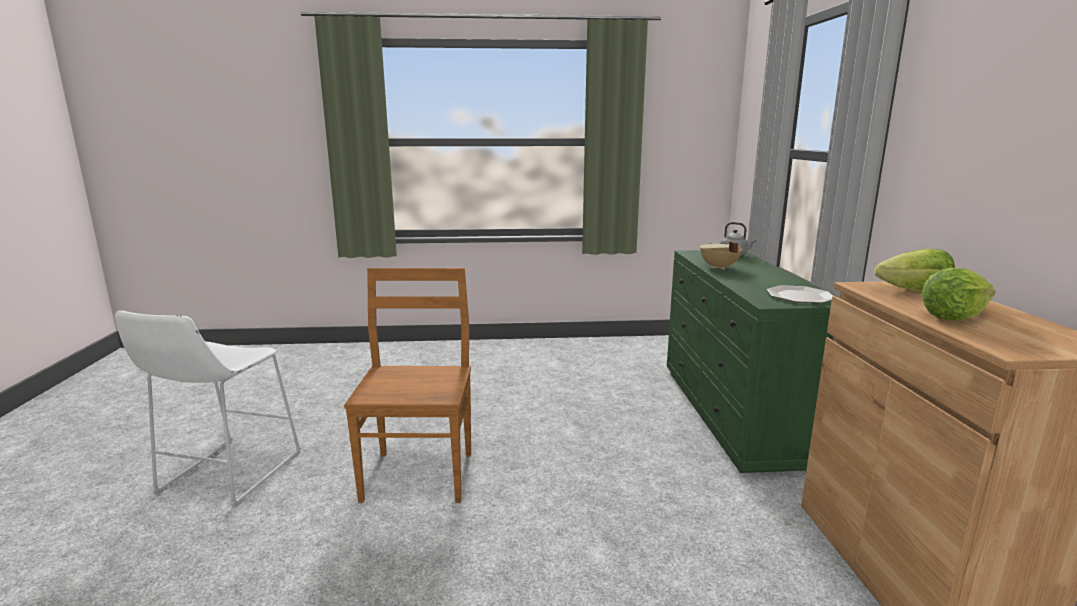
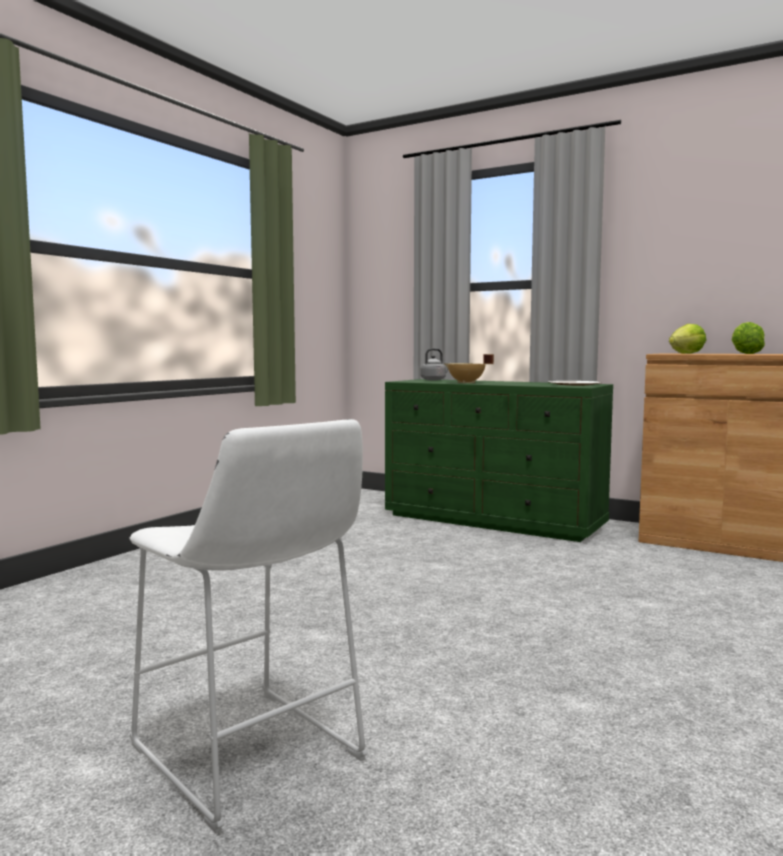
camera: 55 degrees left, 10 degrees down
(419, 474) = (433, 637): brown chair -> none

